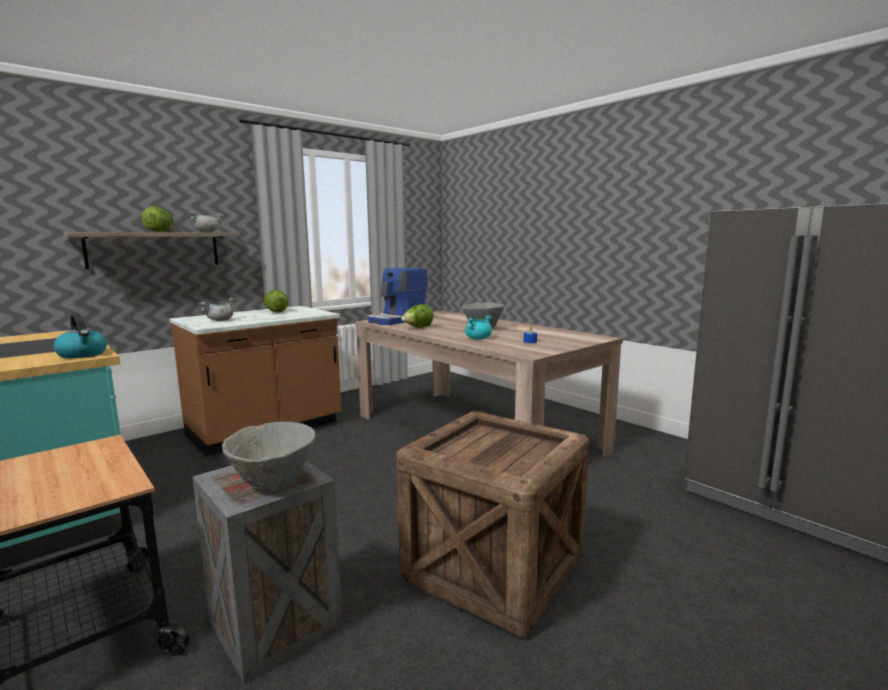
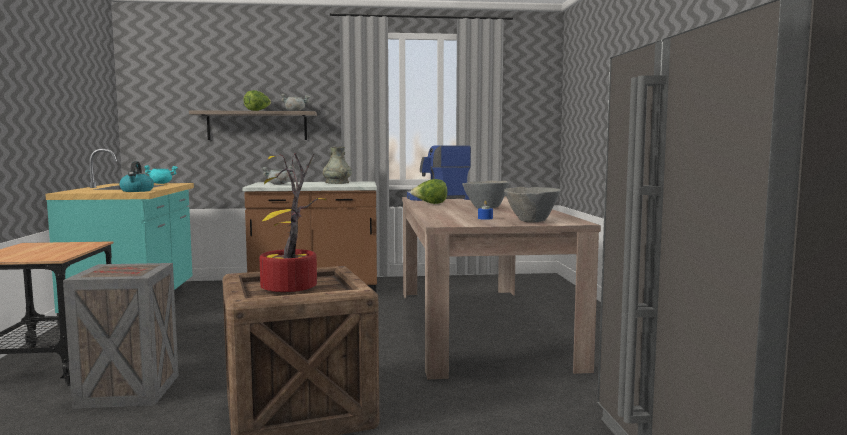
camera: 35 degrees right, 5 degrees down
(273, 485) = (116, 273): grey bowl -> grey bowl (531, 221)
(276, 312) = (337, 183): lettuce -> grey vase
(478, 338) = (448, 213): turquoise cooking pot -> turquoise cooking pot (161, 183)
(495, 450) = (292, 289): none -> potted plant

